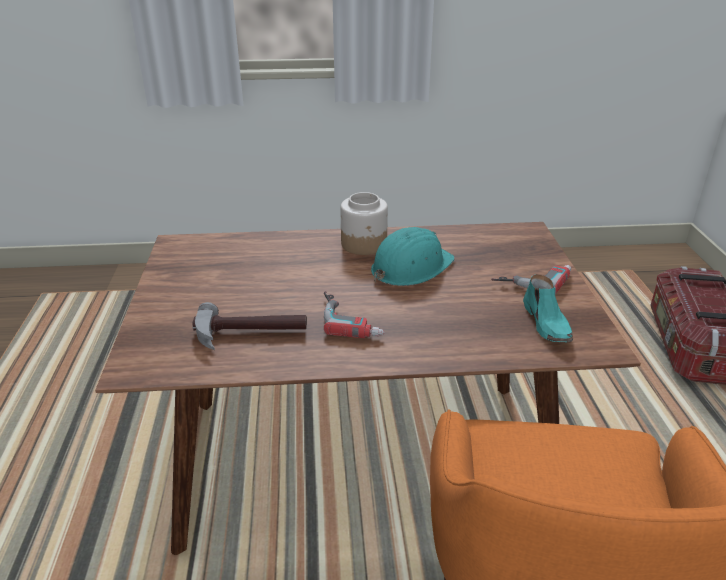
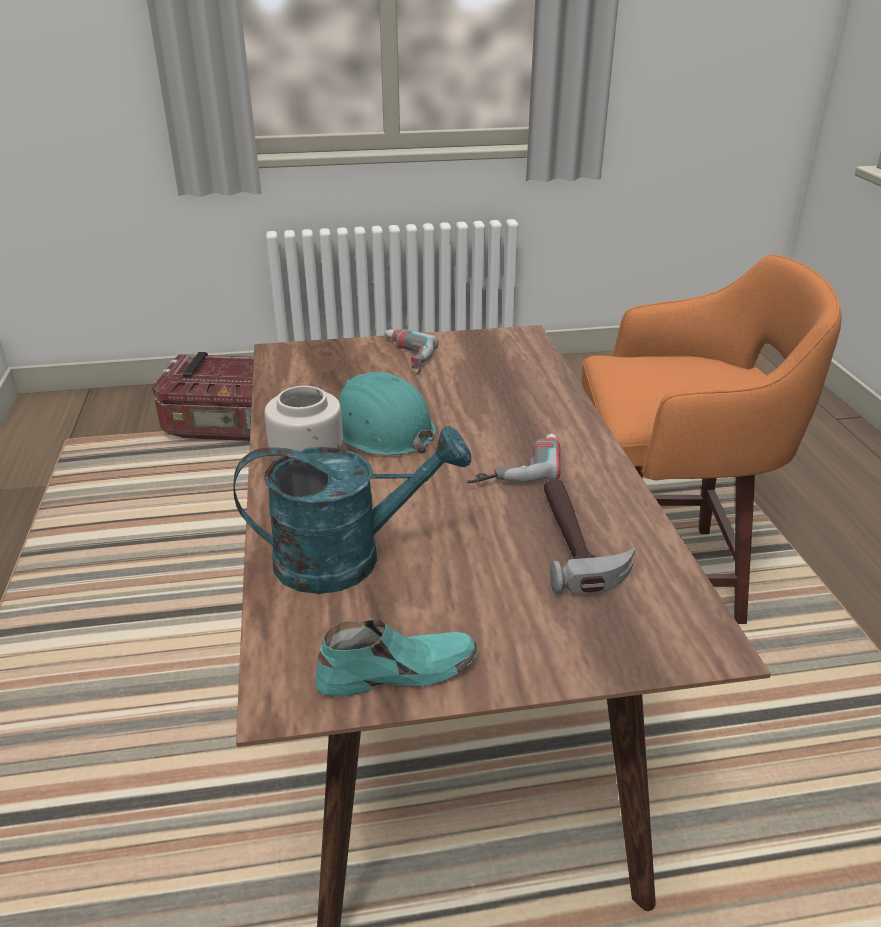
camera: 95 degrees left, 0 degrees up
(267, 256) = (347, 558): none -> turquoise watering can
(547, 324) = (492, 356): turquoise shoe -> turquoise shoe (397, 671)

